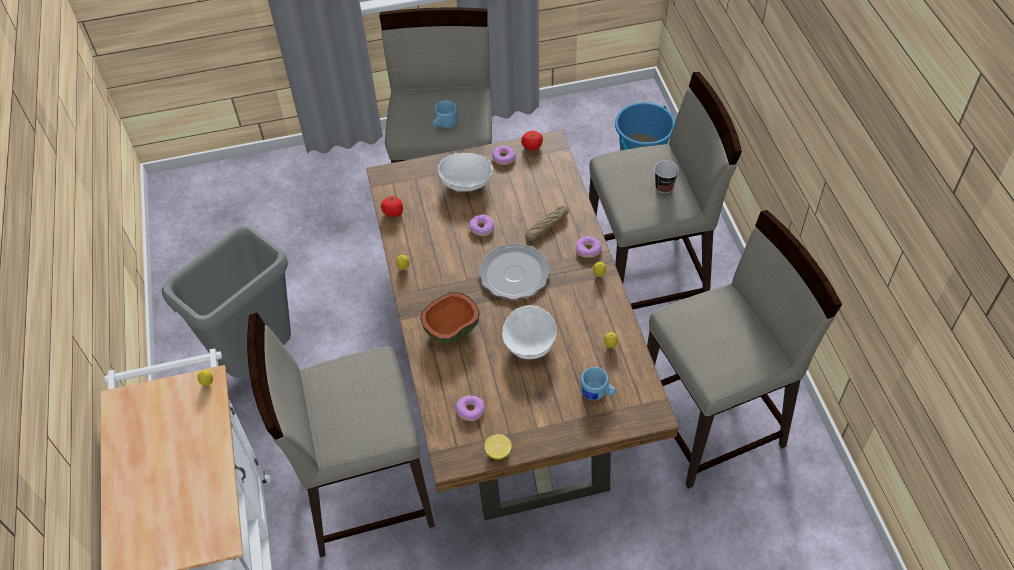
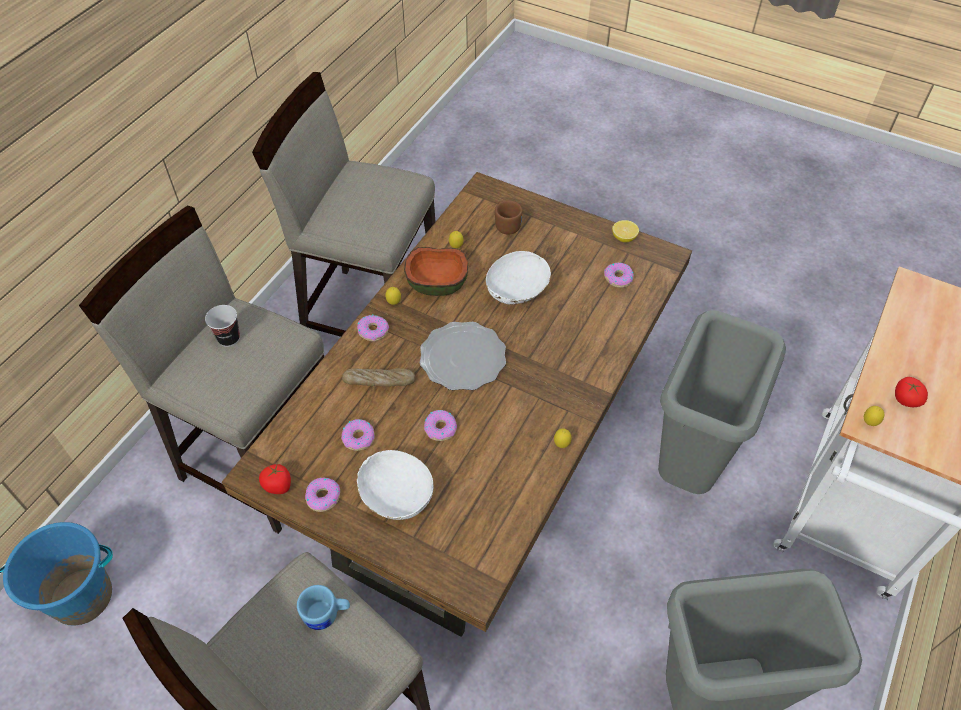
camera: 140 degrees left, 0 degrees up
(365, 492) = (690, 470): beige stool -> grey trash can
(393, 212) = (512, 523): tomato -> tomato (905, 399)
(451, 330) = (572, 350): bowl -> bowl (438, 283)
(520, 193) = (359, 438): none -> donut
(597, 393) = (506, 224): blue mug -> brown mug

